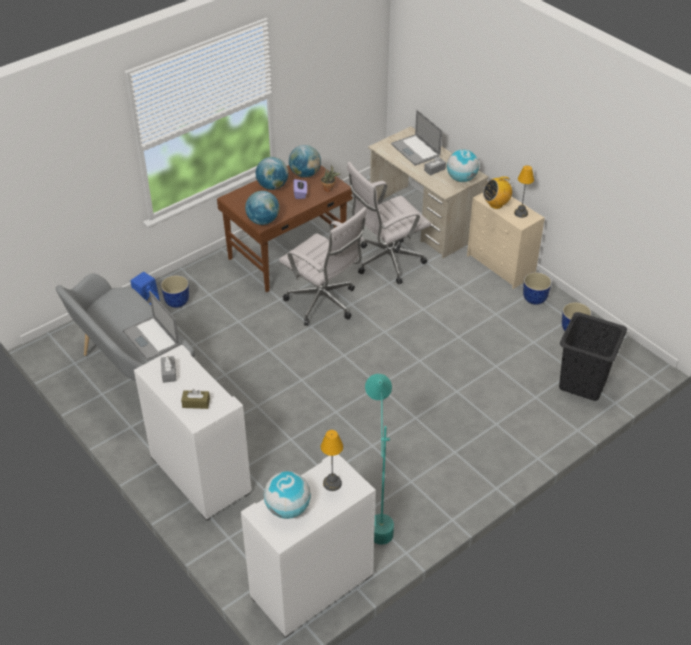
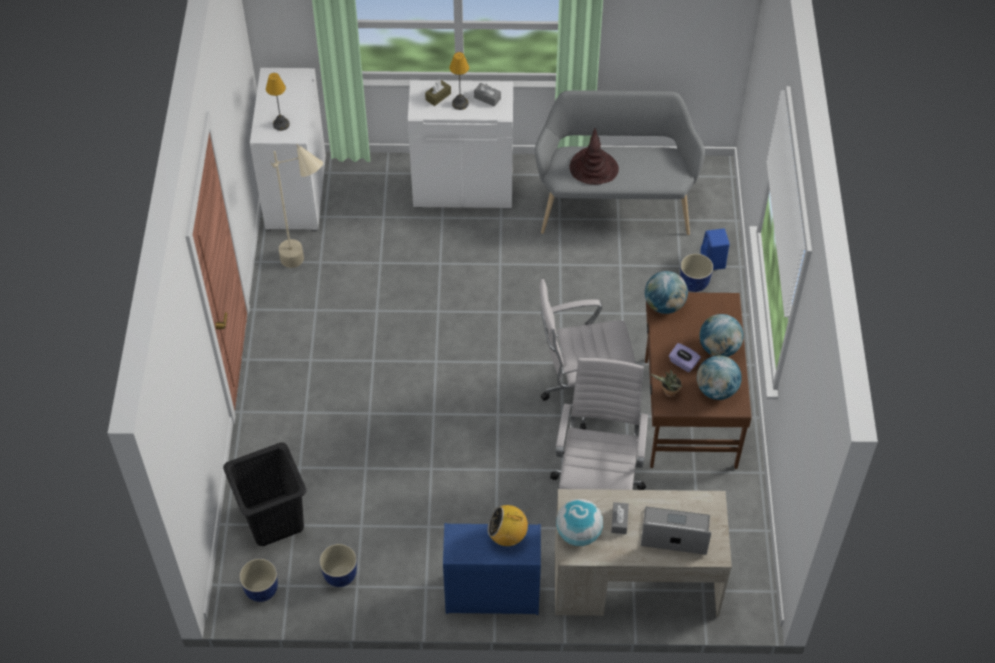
camera: 130 degrees right, 10 degrees up
(151, 338) = (593, 168): laptop -> brown hat
(288, 508) = (288, 91): globe -> none
(378, 516) = (308, 267): turquoise floor lamp -> beige floor lamp
(496, 204) = (507, 536): radio -> radio turned 105 degrees counterclockwise
(501, 266) = (491, 594): beige dresser -> blue dresser
(520, 213) = (471, 547): table lamp -> table lamp (460, 104)
(535, 299) = (413, 581): planter -> planter (261, 591)

